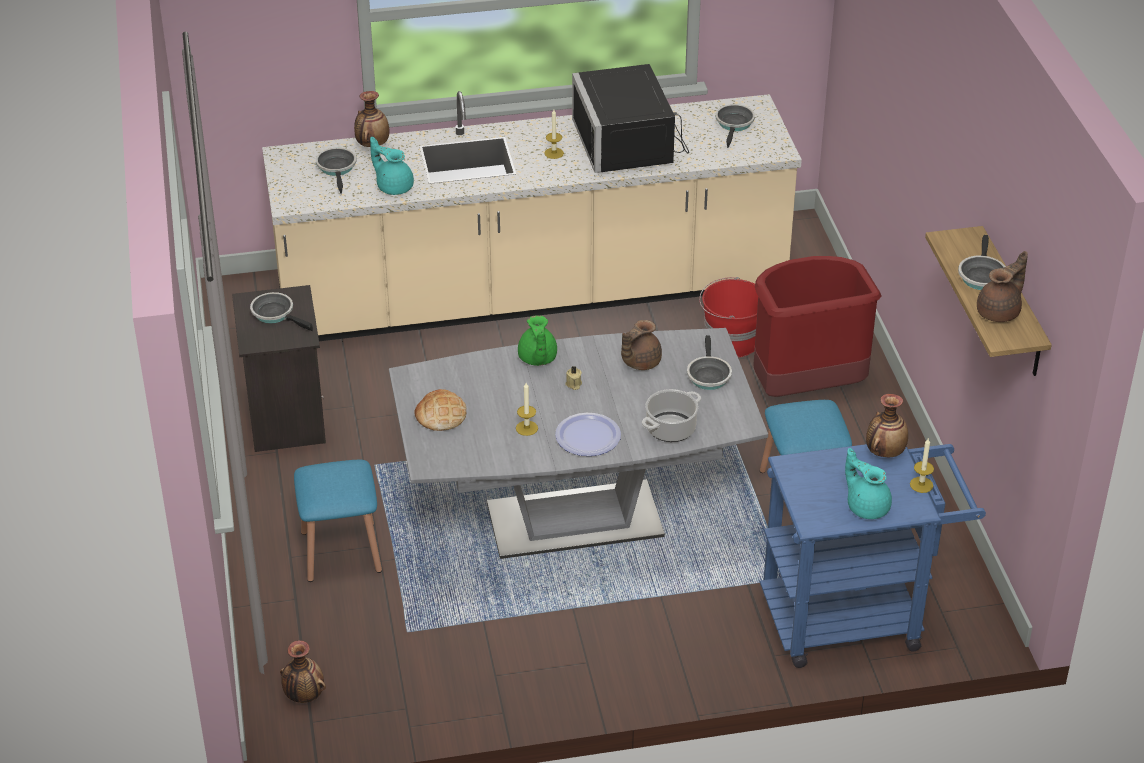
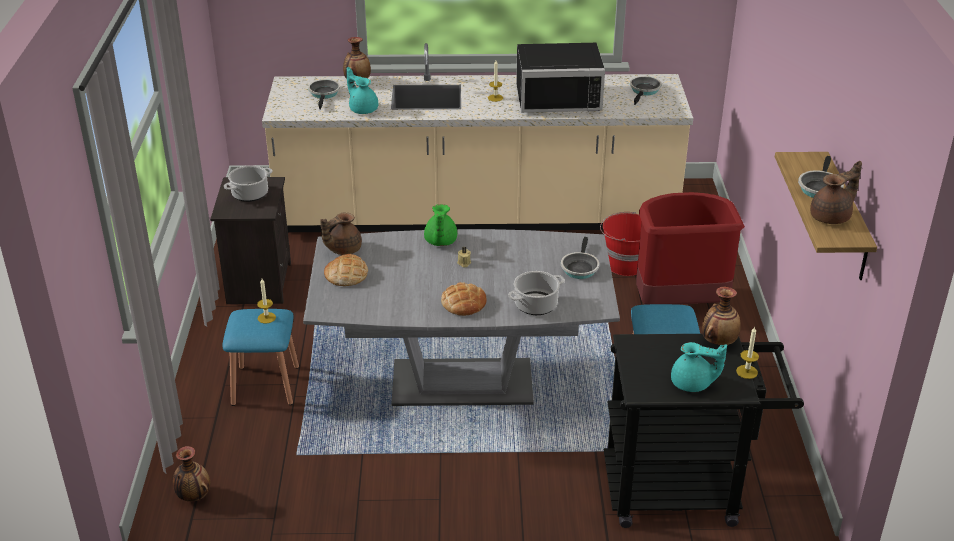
camera: 10 degrees right, 5 degrees down
(276, 314) = (250, 194): frying pan -> cooking pot
(526, 428) = (414, 291): candle -> candle (266, 318)
(588, 436) = (463, 303): plate -> bread
(631, 143) = (558, 96): black microwave -> black microwave turned 90 degrees counterclockwise
(639, 362) = (524, 252): brown teapot -> brown teapot (343, 249)
(855, 616) = (684, 490): blue cart -> black cart
(866, 506) = (692, 384): turquoise teapot -> turquoise teapot turned 135 degrees clockwise

